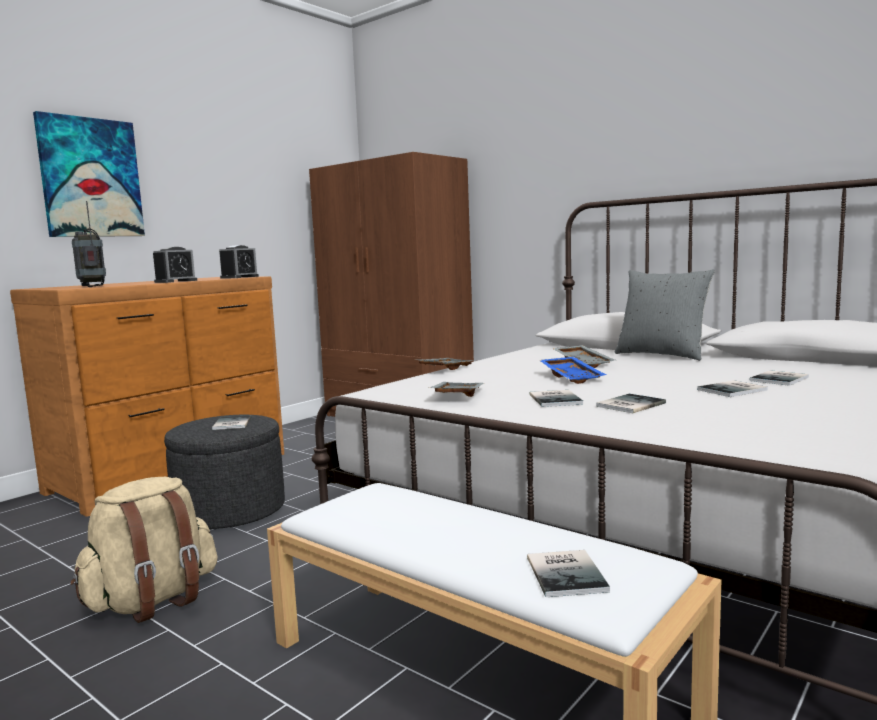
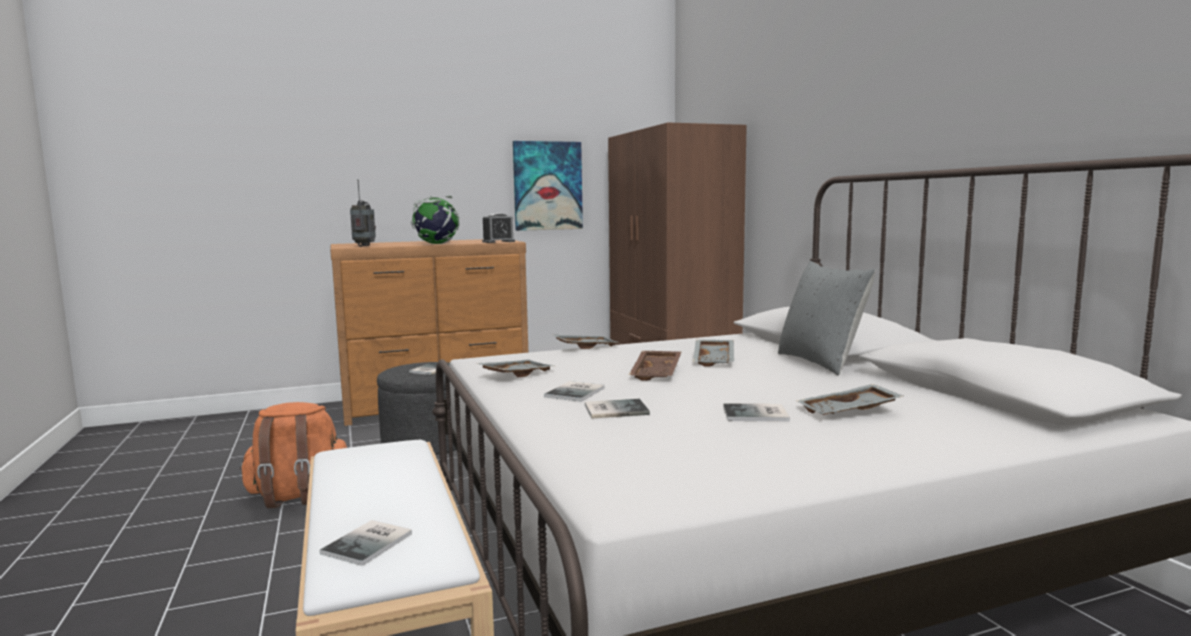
camera: 30 degrees right, 0 degrees up
(90, 178) = (400, 155): picture -> picture (547, 186)
(153, 600) = (298, 496): beige backpack -> orange backpack
(176, 281) = (436, 244): alarm clock -> globe
(573, 377) = (657, 373): blue tray -> brown tray
(781, 379) = (849, 412): book -> grey tray

